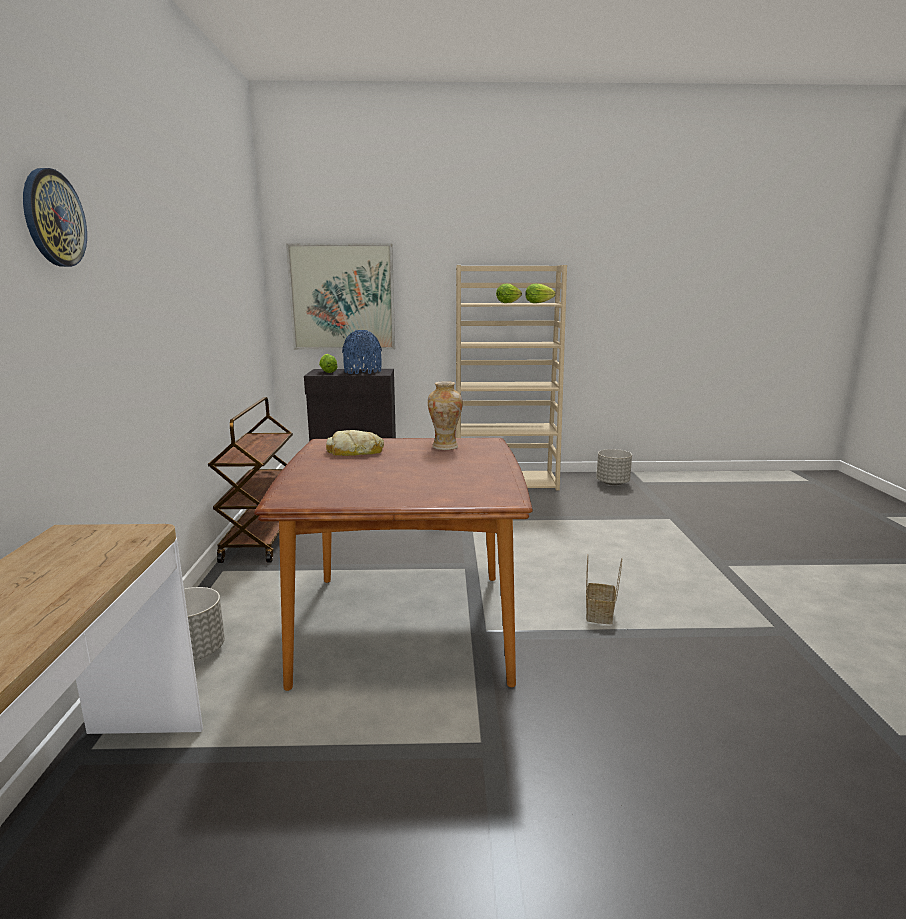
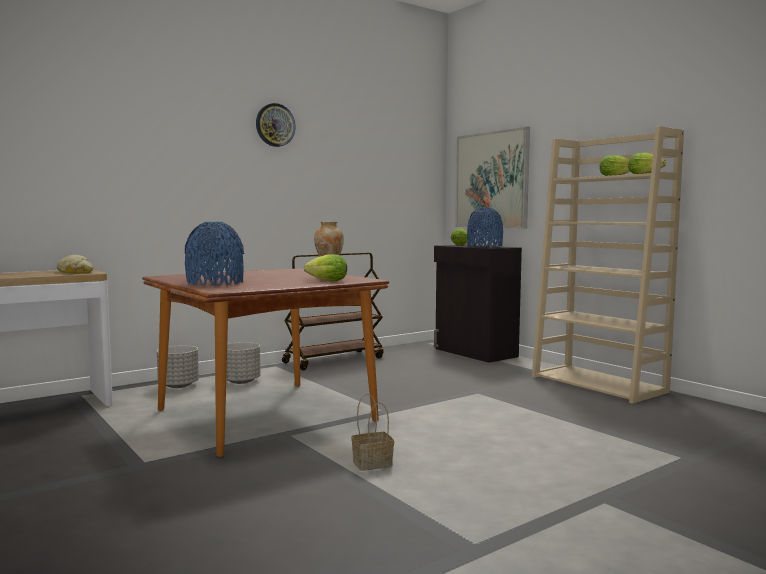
camera: 55 degrees right, 10 degrees down
(53, 218) = (144, 118): wall clock -> wall clock (275, 125)
(355, 451) = (282, 272): bread -> bread (76, 272)
(427, 490) = (215, 283): none -> blue vase
(481, 454) = (325, 281): none -> lettuce
(612, 483) = (721, 418): grey planter -> grey planter (240, 381)

